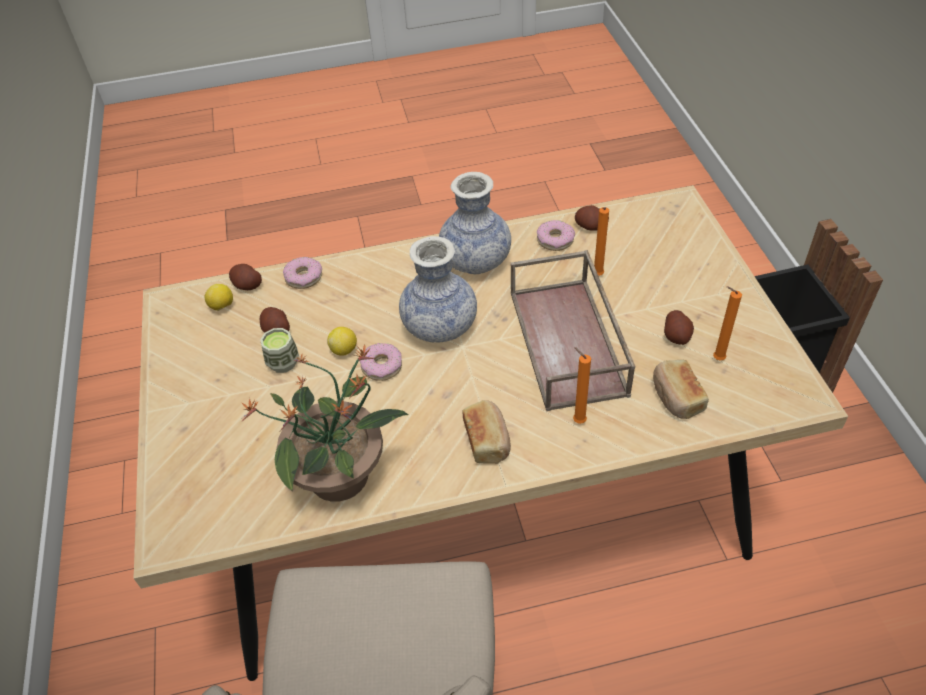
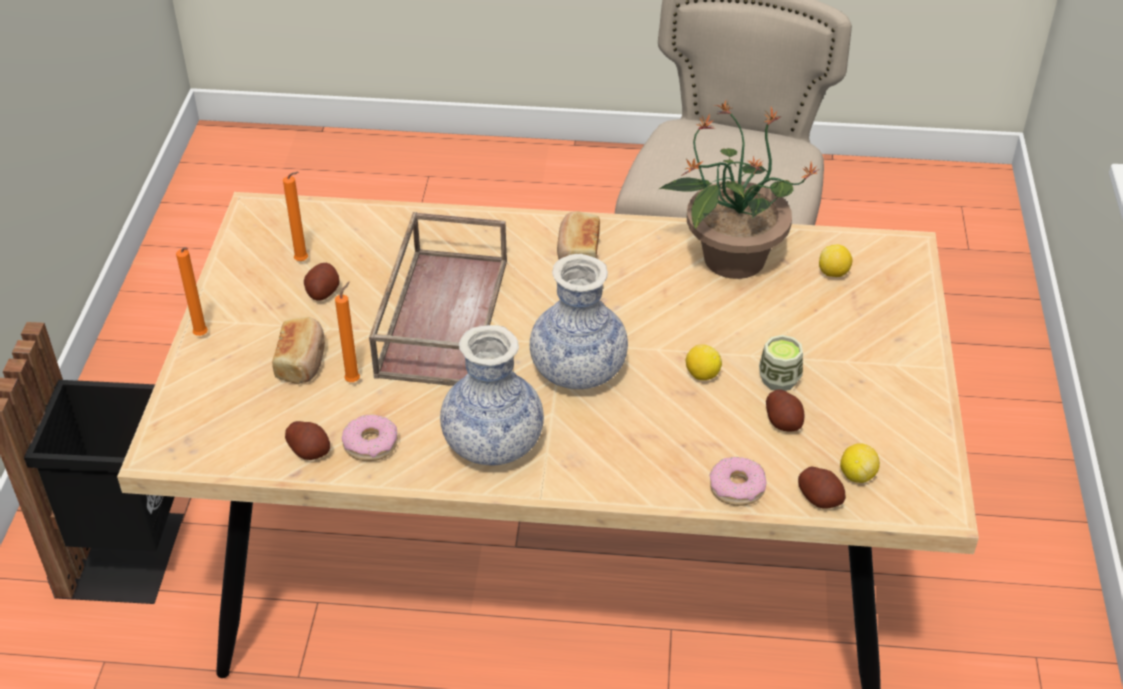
camera: 165 degrees left, 5 degrees down
(241, 486) = (833, 273): none -> lemon
(381, 366) = (662, 345): donut -> none
(577, 420) = (481, 246): orange candle -> orange candle (202, 336)
(676, 397) = (372, 240): bread -> bread (302, 361)

